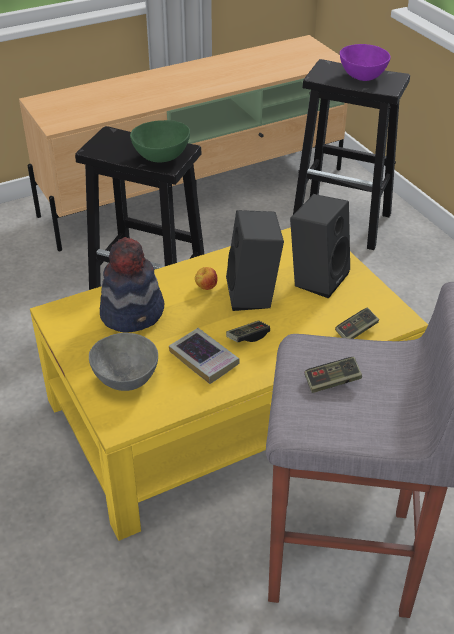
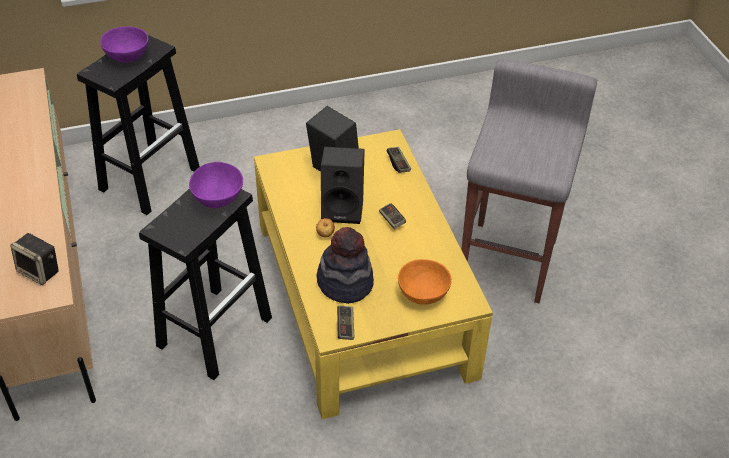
camera: 80 degrees left, 5 degrees up
(82, 114) = (40, 271): none -> speaker
(125, 377) = (422, 294): grey bowl -> orange bowl
(162, 157) = (218, 198): green bowl -> purple bowl
(204, 359) = (410, 247): book -> none
(332, 381) = (519, 153): game controller -> game controller (345, 326)

